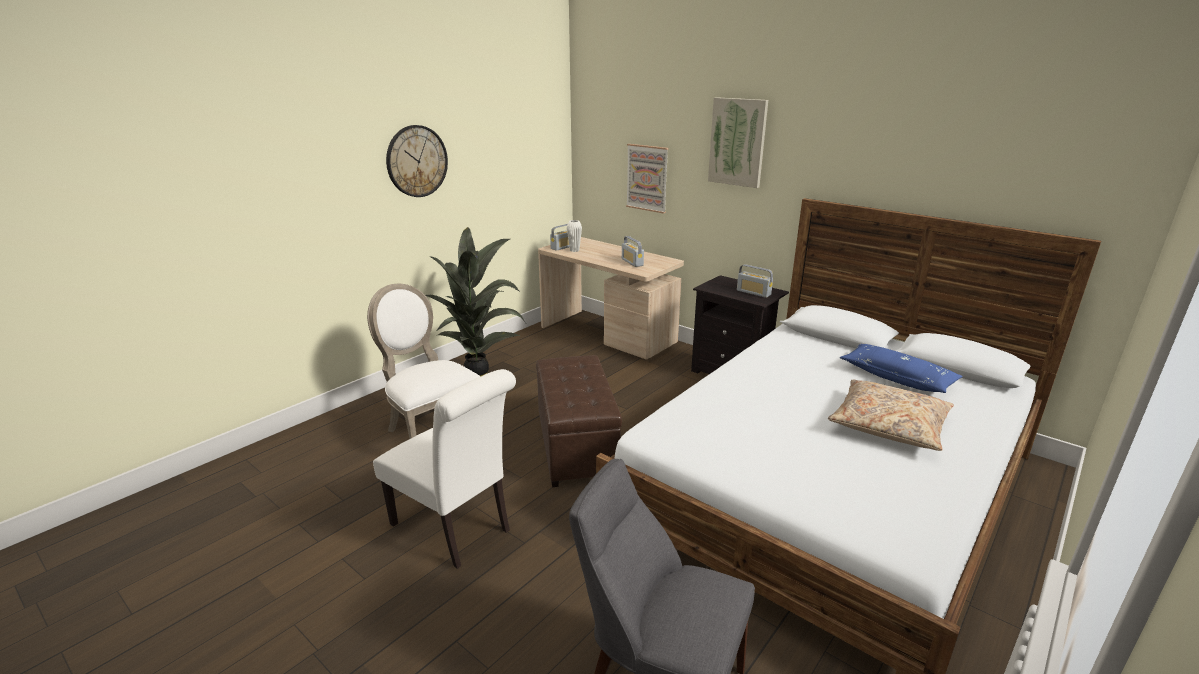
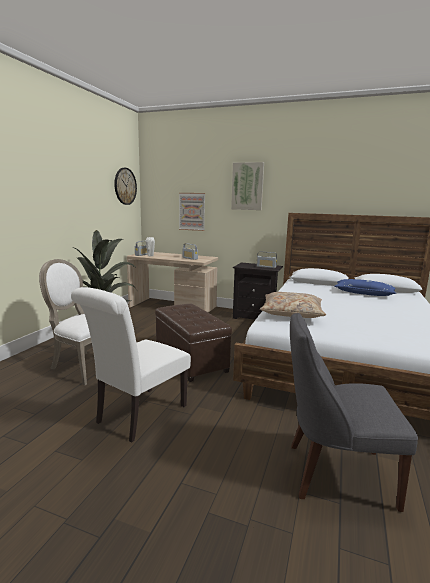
camera: 20 degrees left, 10 degrees down
(417, 161) = (57, 188): wall clock -> wall clock (125, 186)
(456, 529) = (137, 416): white chair -> white chair turned 105 degrees clockwise
(888, 425) = (381, 309): beige pillow -> beige pillow (291, 313)

